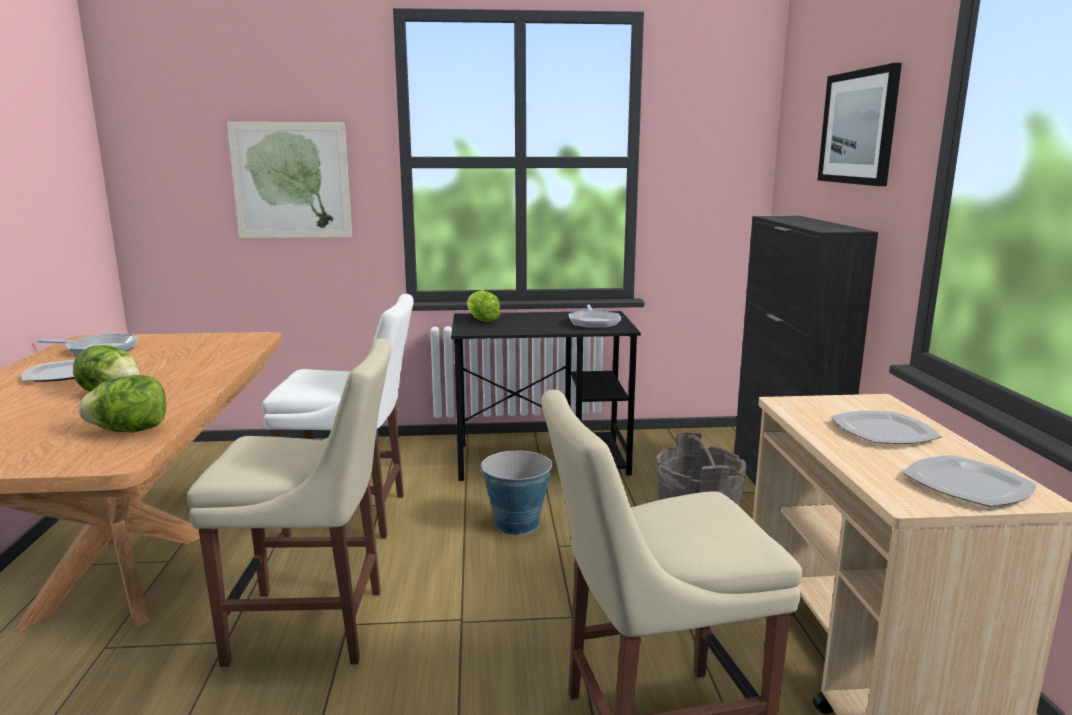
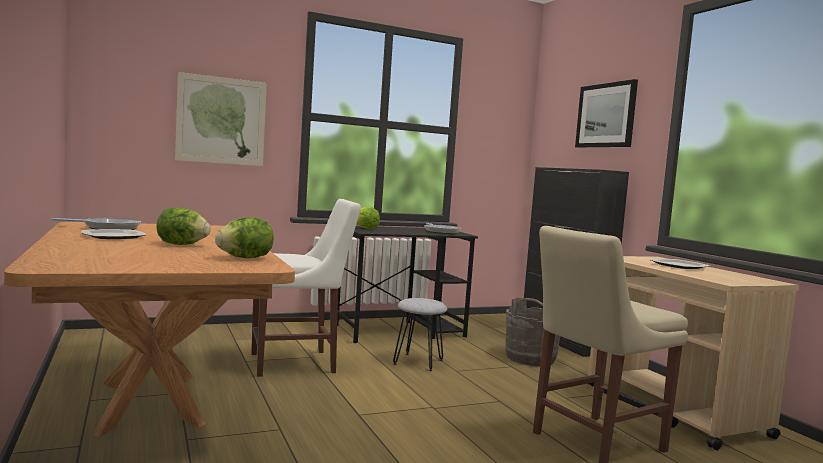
camera: 20 degrees left, 10 degrees down
(315, 626) = (337, 417): beige chair -> none
(516, 524) = (418, 362): bucket -> grey stool
(967, 484) = (743, 278): plate -> none

